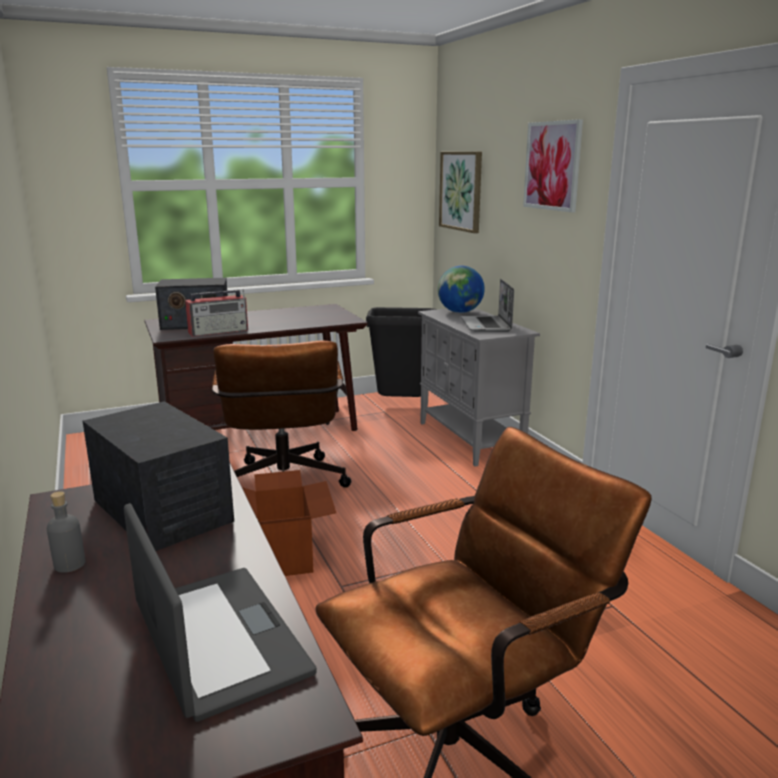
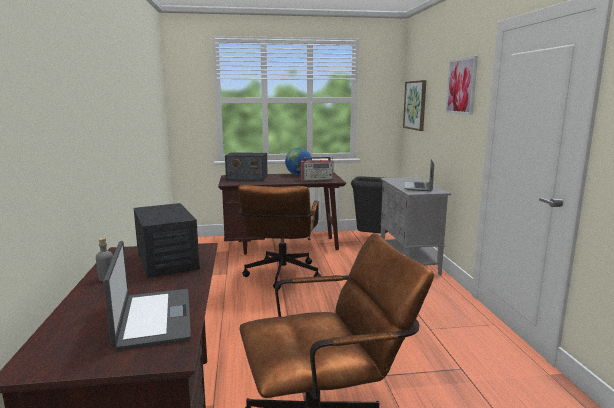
camera: 15 degrees right, 5 degrees down
(219, 331) = (257, 182): radio -> radio (317, 179)
(285, 556) = (266, 312): cardboard box -> none
(460, 312) = (406, 179): globe -> globe (298, 174)

